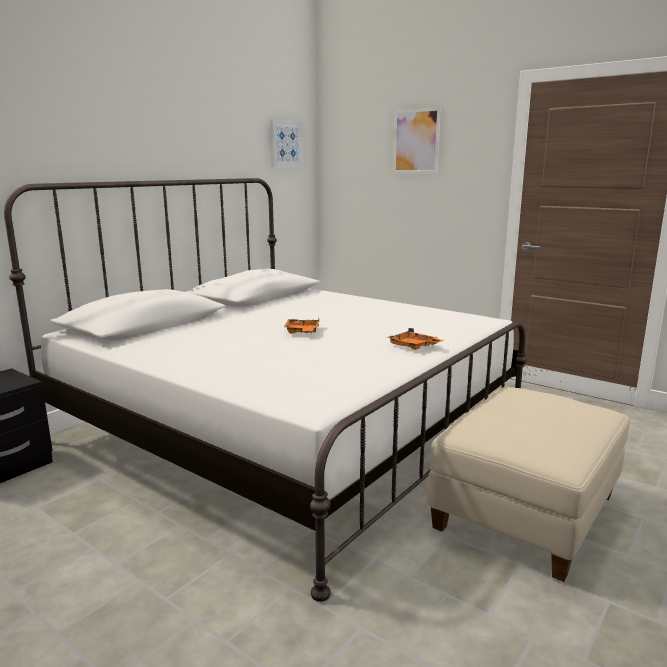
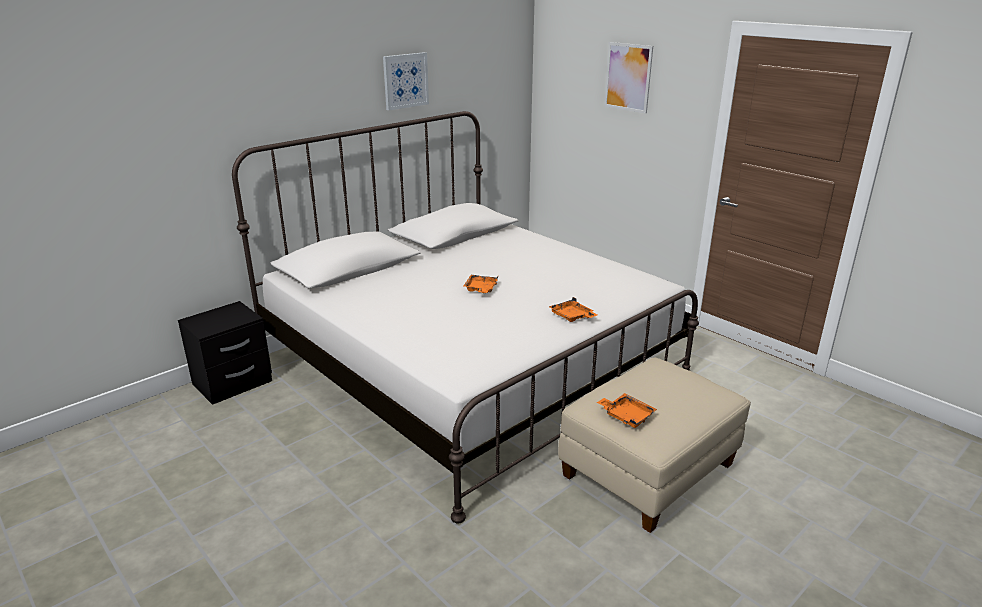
camera: 10 degrees right, 10 degrees up
(285, 144) = (497, 70): picture -> picture (405, 81)
(513, 437) = (626, 416): none -> orange tray

